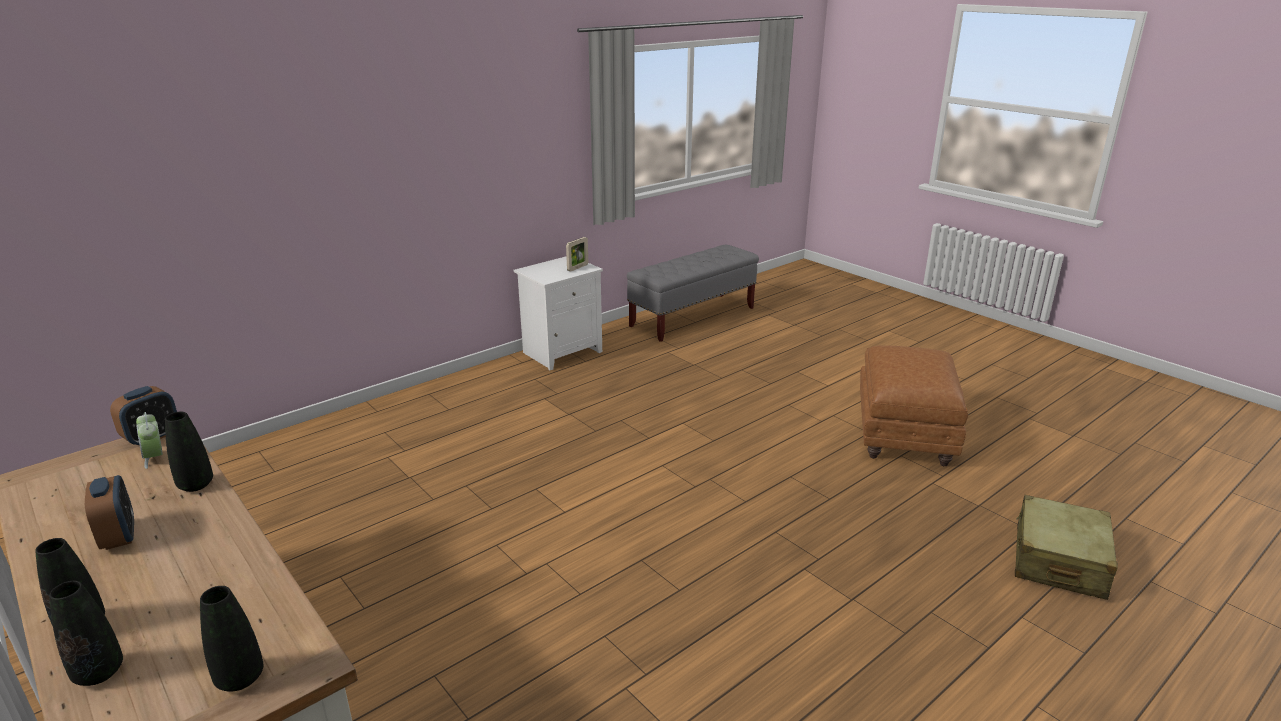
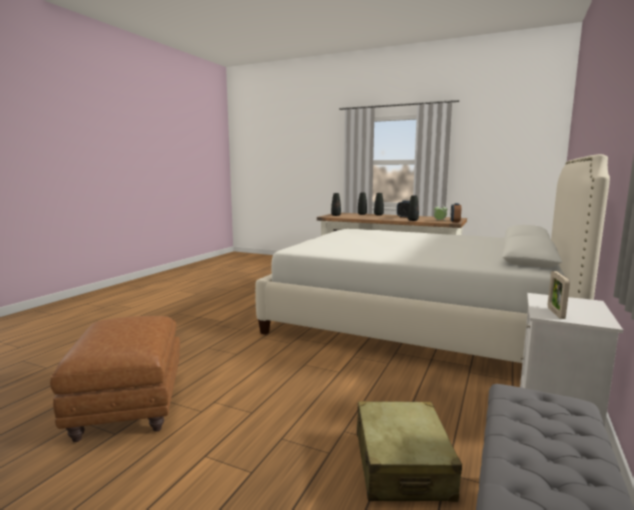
camera: 155 degrees right, 15 degrees down
(491, 471) = (418, 323): none -> white bed
(1058, 561) = (70, 345): beige suitcase -> beige suitcase (402, 465)

